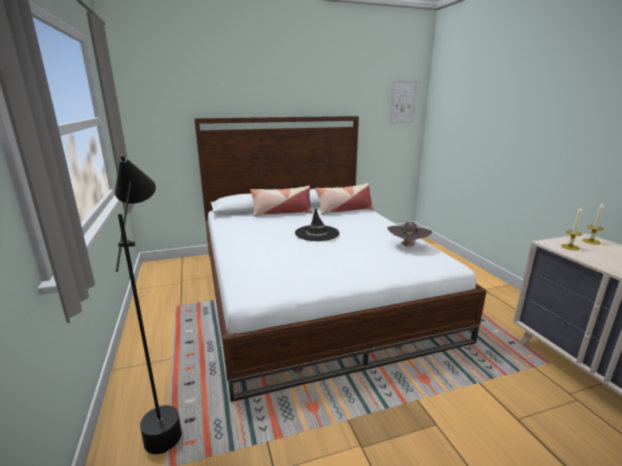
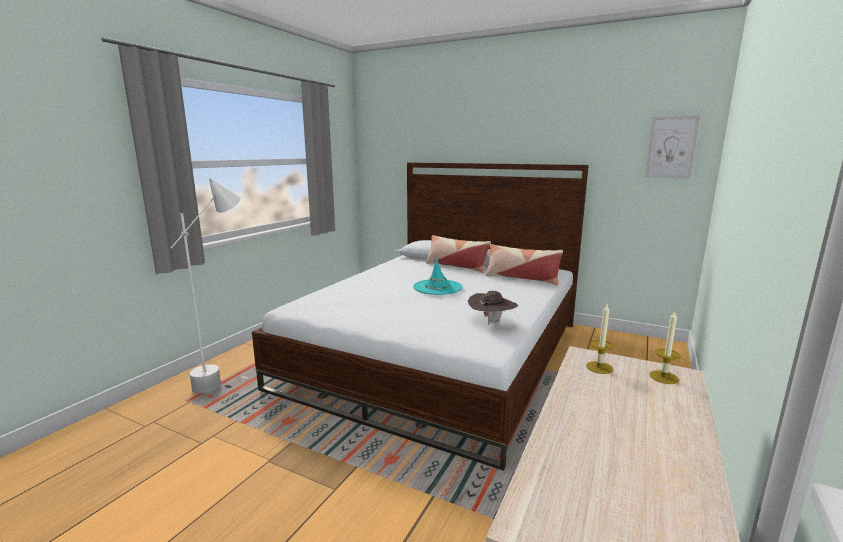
camera: 45 degrees right, 5 degrees down
(166, 414) = (226, 377): black floor lamp -> white floor lamp
(317, 233) = (437, 287): black hat -> turquoise hat

